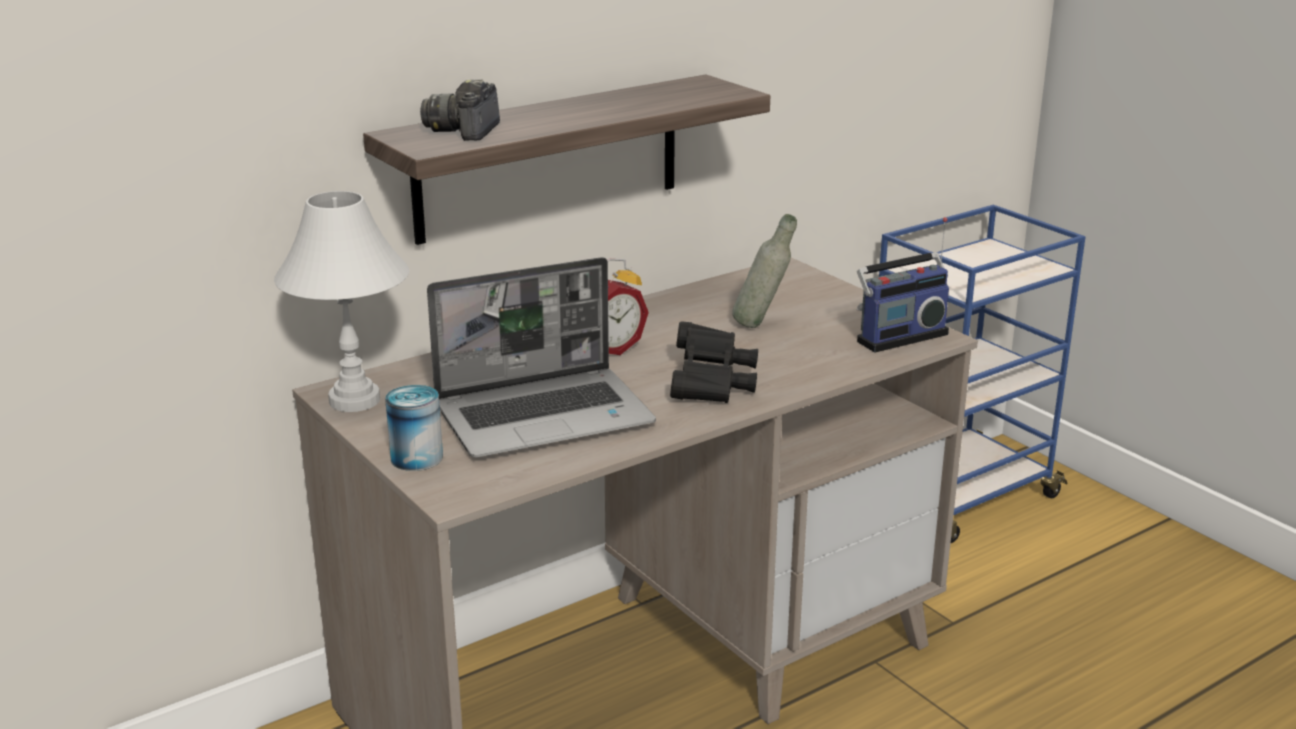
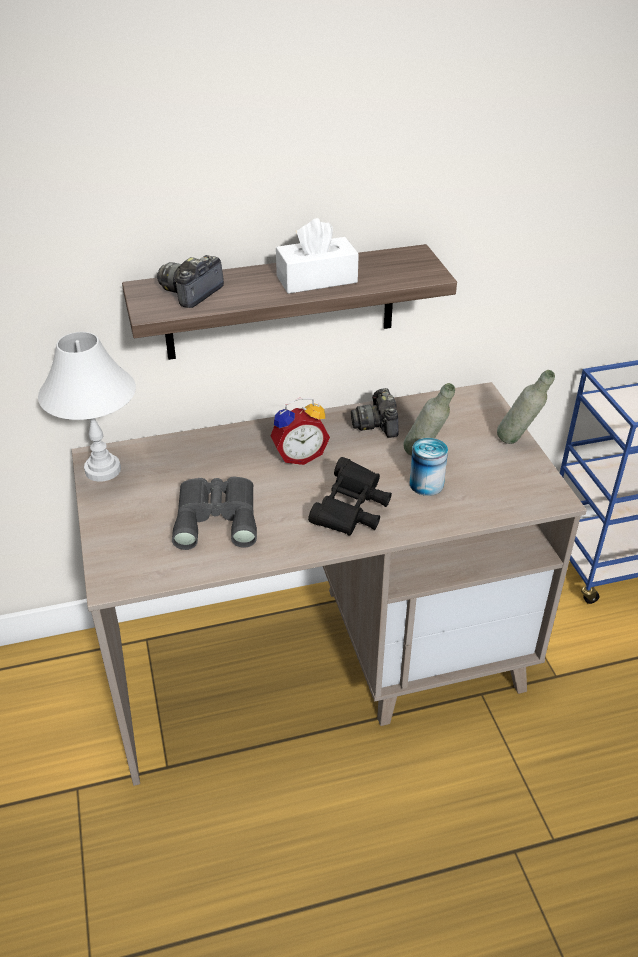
camera: 20 degrees right, 15 degrees up
(416, 458) = (110, 538): can -> can (426, 484)
(546, 415) = (217, 516): laptop -> grey binoculars
(608, 107) = (316, 279): none -> white tissue box
(683, 309) = (377, 424): none -> camera
(860, 299) = (518, 442): none -> grey bottle
(899, 336) = (524, 491): radio -> none

